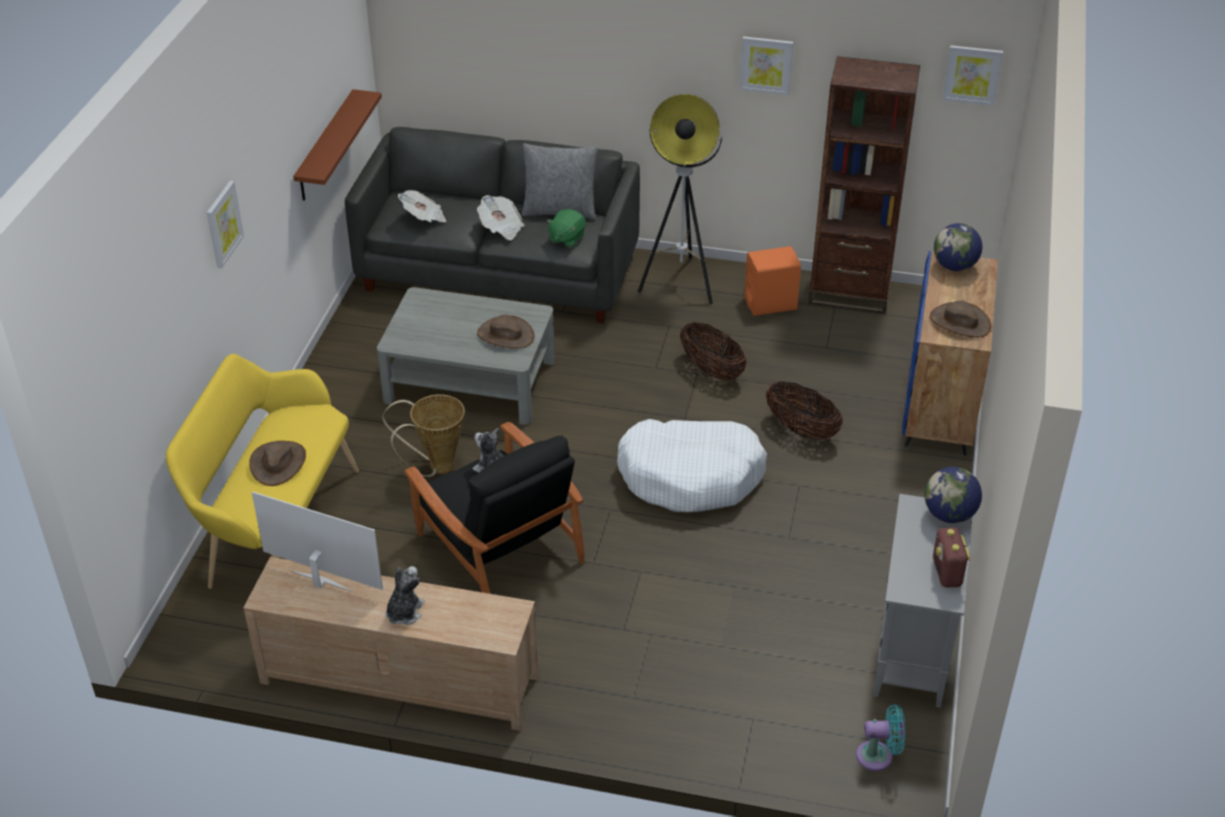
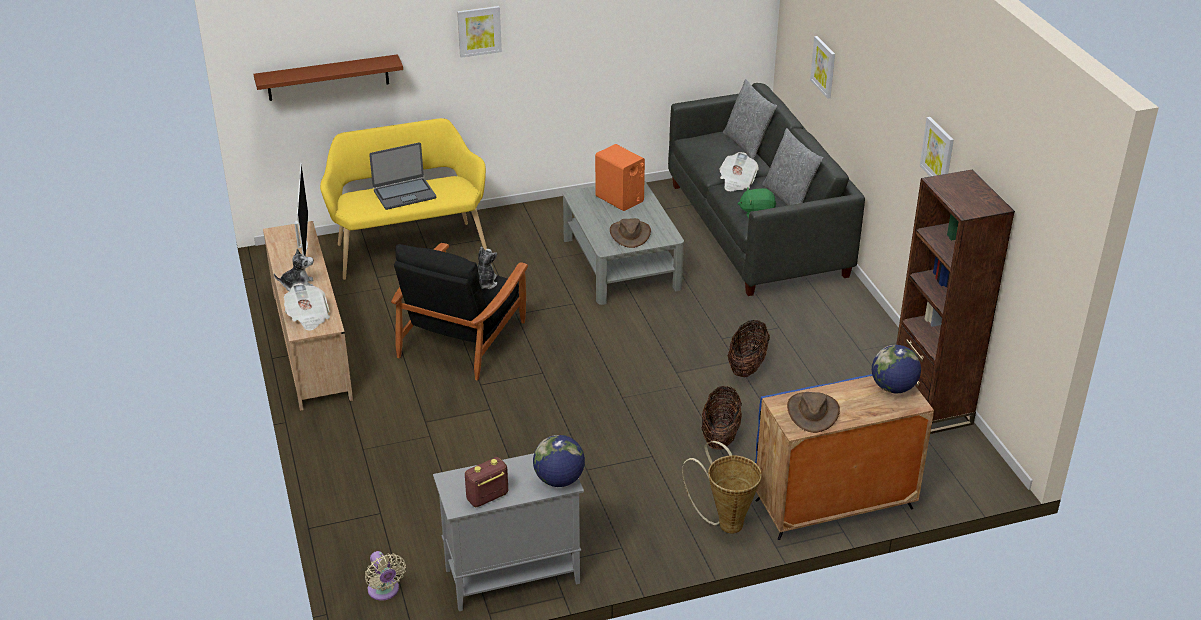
camera: 60 degrees right, 5 degrees down
(278, 463) = (404, 194): brown hat -> laptop
(326, 146) = (664, 53): brown shelf -> brown shelf (328, 77)
(424, 217) = (711, 148): newspaper -> newspaper (308, 317)
(435, 467) = (518, 283): basket -> basket (726, 522)
(439, 195) = (747, 145): none -> grey pillow
(681, 283) = (840, 314): floor lamp -> none
(691, 476) = (612, 398): white dog bed -> none
(770, 303) = (865, 368): orange speaker -> orange speaker (620, 199)
(878, 756) = (384, 591): turquoise fan -> beige fan
(972, 74) = (1044, 244): picture -> picture (824, 67)

